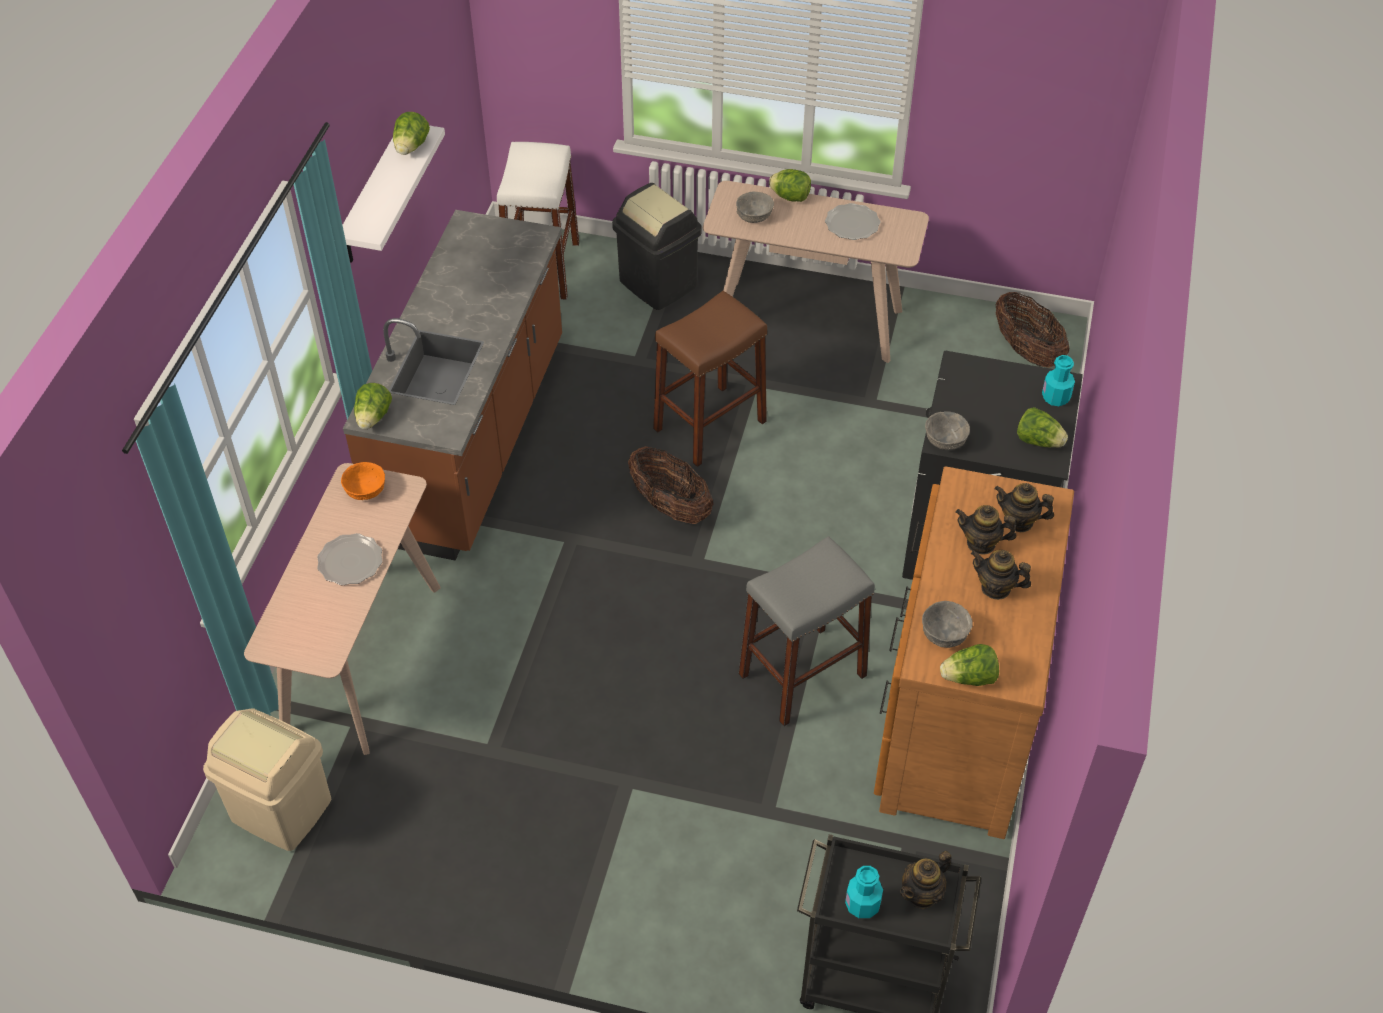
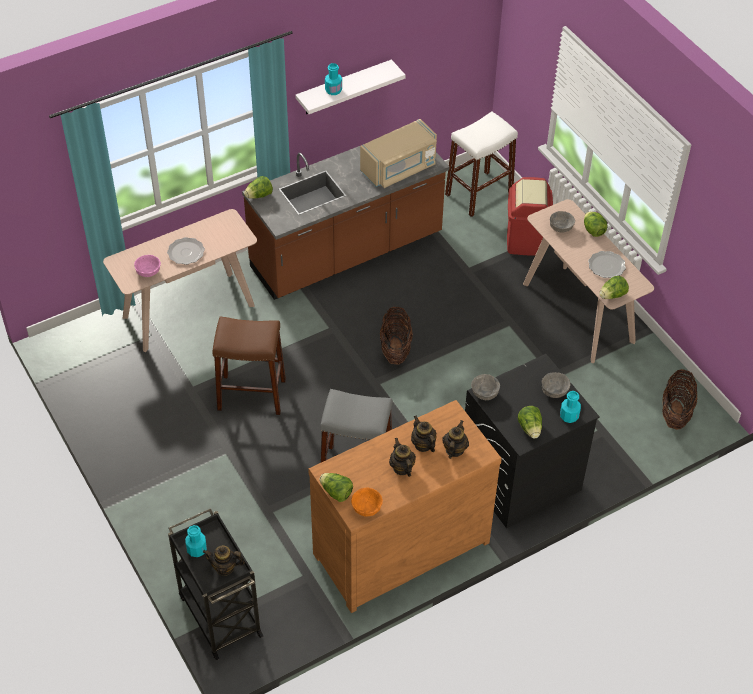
camera: 45 degrees right, 0 degrees up
(281, 810) = (88, 347): beige trash can -> none
(331, 625) = (148, 272): none -> pink bowl
(365, 491) = (227, 227): orange bowl -> orange bowl (366, 508)
(379, 200) = (333, 90): none -> turquoise bottle
(411, 147) = (379, 74): lettuce -> lettuce (612, 295)
(505, 268) = (399, 168): none -> beige microwave
(658, 284) = (526, 240): black trash can -> red trash can
(709, 425) = (462, 326): brown stool -> brown stool (251, 394)
(945, 635) = (351, 467): grey bowl -> grey bowl (554, 391)
(1019, 521) = (454, 450): teapot -> teapot turned 45 degrees clockwise

